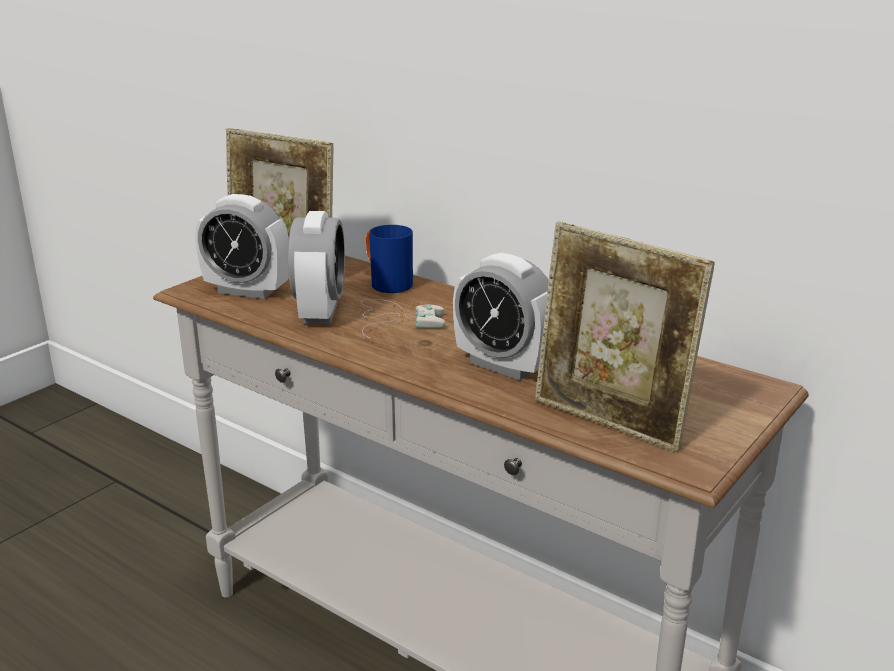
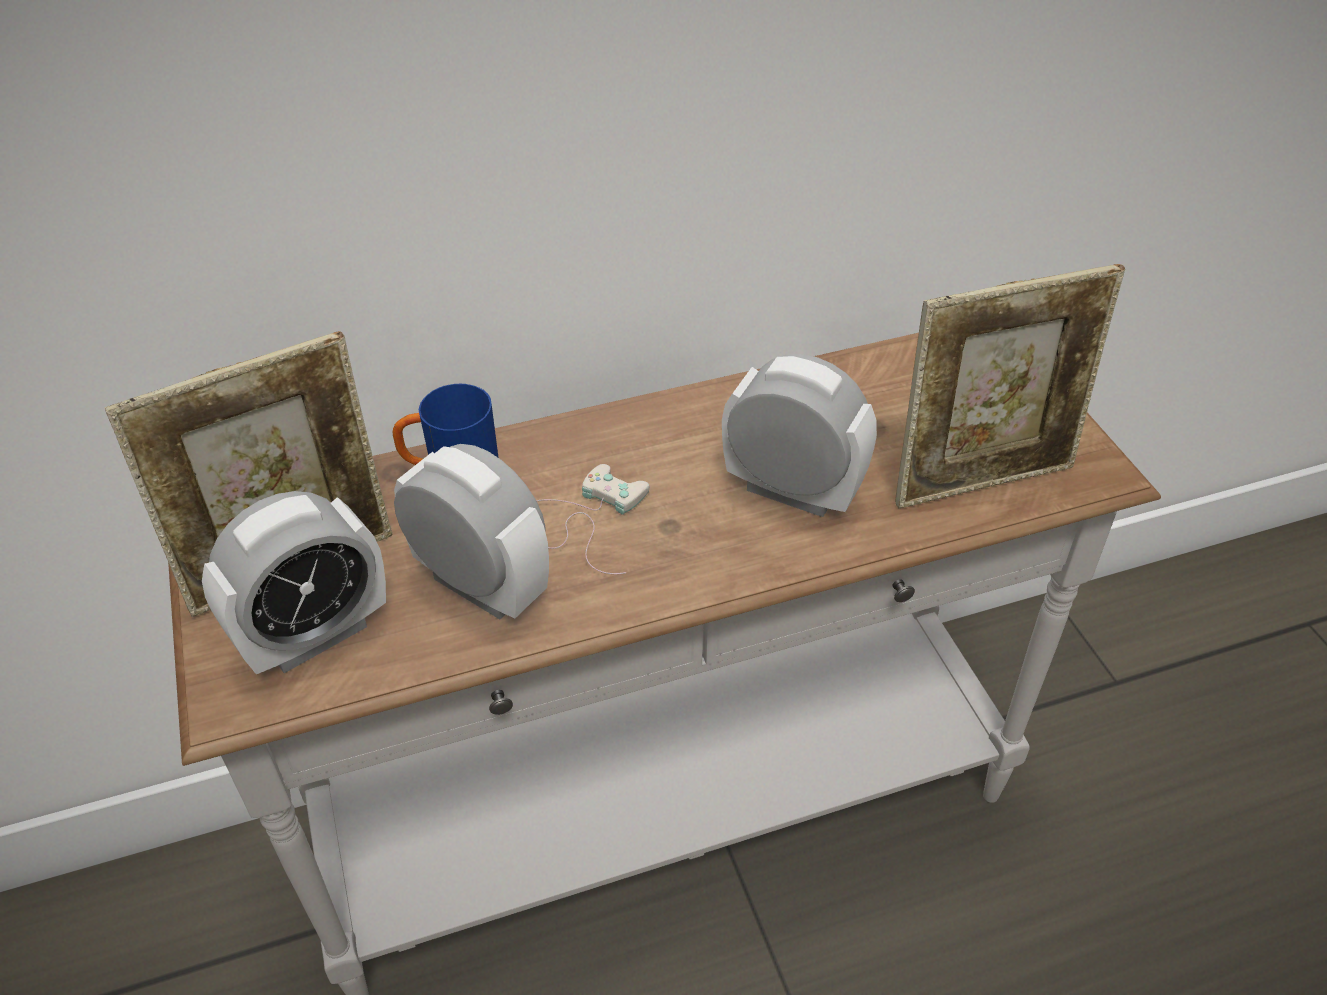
camera: 55 degrees left, 20 degrees up
(503, 366) = (792, 491): alarm clock -> alarm clock turned 135 degrees counterclockwise

